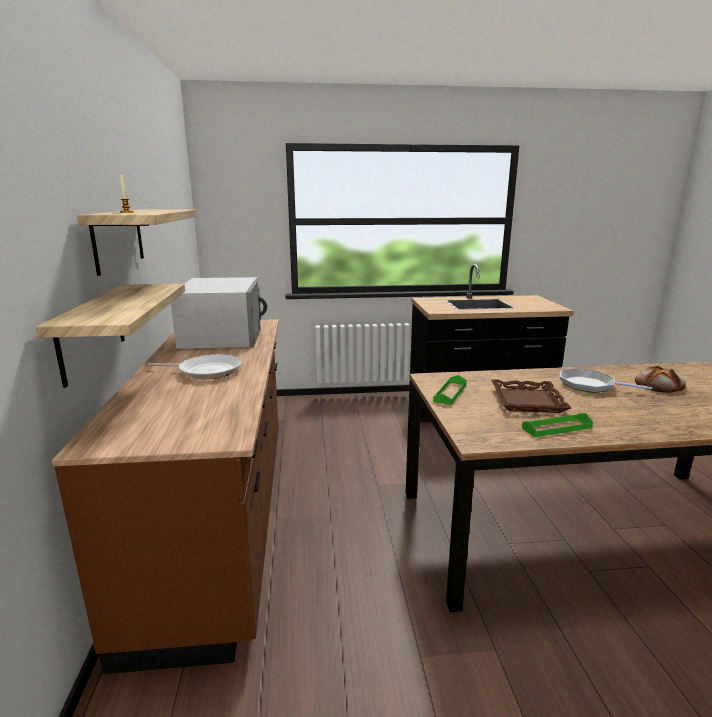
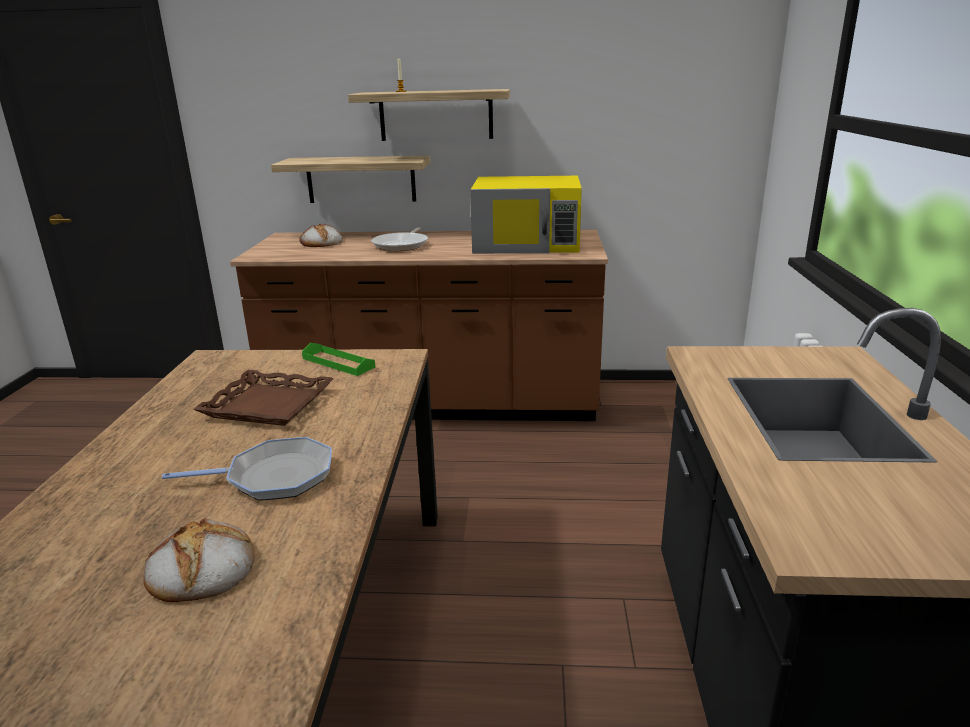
camera: 100 degrees right, 5 degrees up
(168, 410) = (321, 243): none -> bread
(223, 335) = (527, 243): white microwave -> yellow microwave
(556, 428) = (181, 404): green tray -> none
(590, 385) = (274, 477): frying pan -> frying pan turned 45 degrees clockwise

